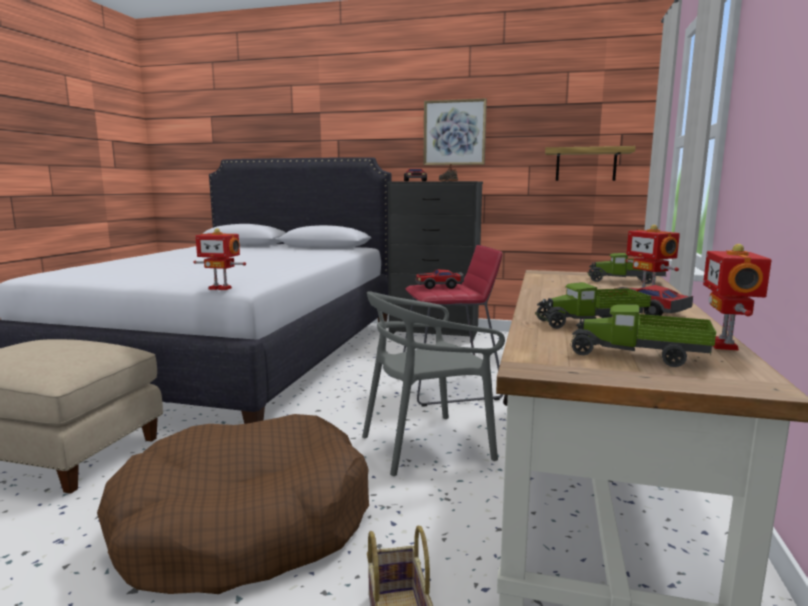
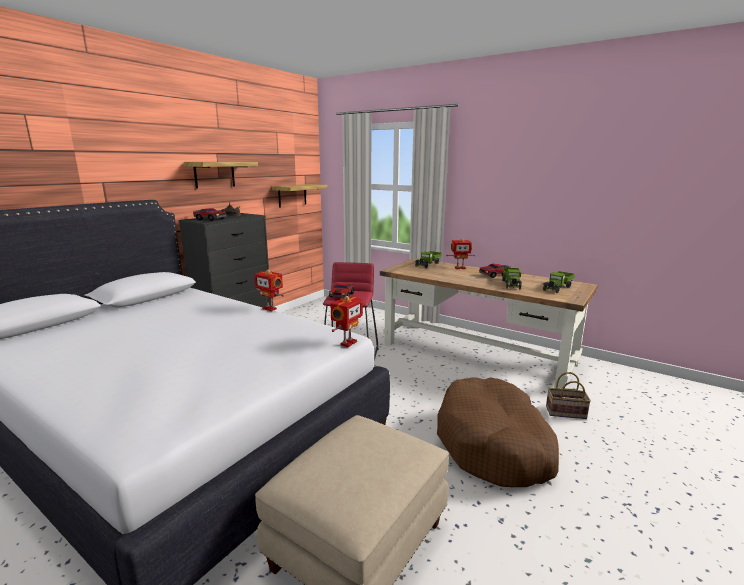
camera: 70 degrees left, 5 degrees up
(427, 445) = (424, 379): grey chair -> none
(454, 133) = (214, 174): picture -> shelf
(725, 345) = (544, 278): toy robot -> toy robot (270, 308)

